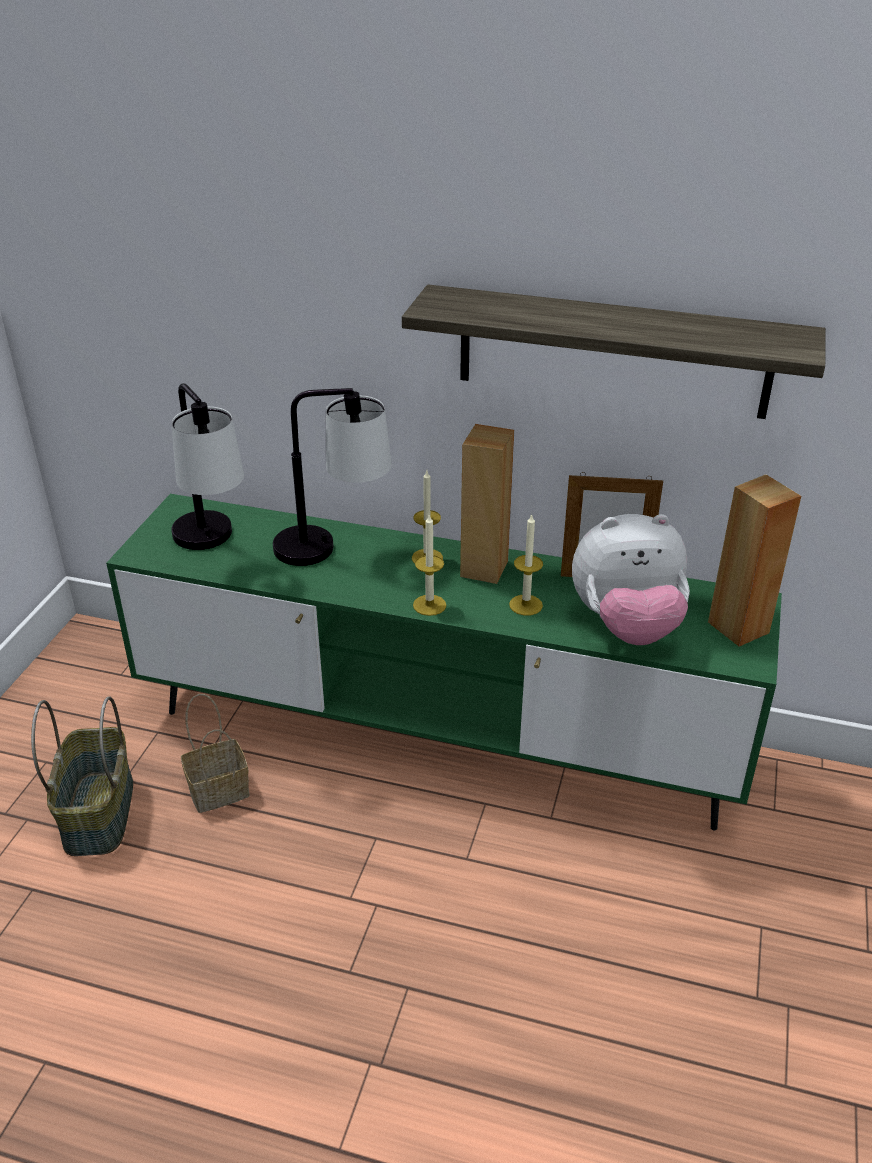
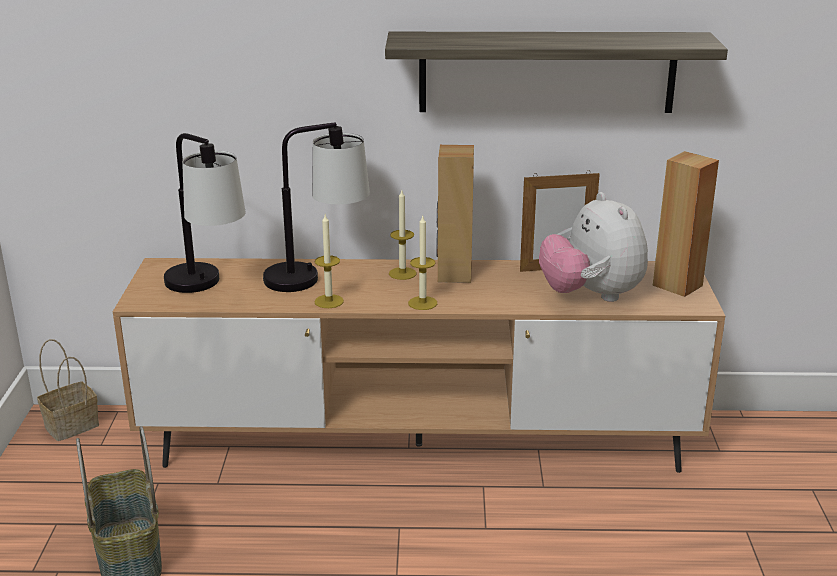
camera: 15 degrees left, 10 degrees down
(220, 789) = (239, 516): basket -> basket (73, 425)
(436, 736) = (419, 445): green tv stand -> brown tv stand
(525, 605) = (502, 293): candle -> candle (329, 301)
(626, 626) = (591, 296): plush toy -> plush toy turned 90 degrees clockwise

